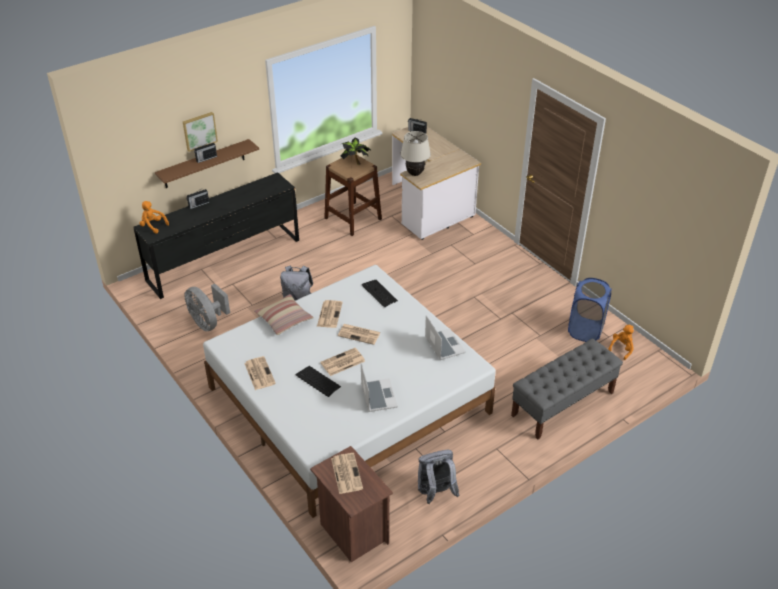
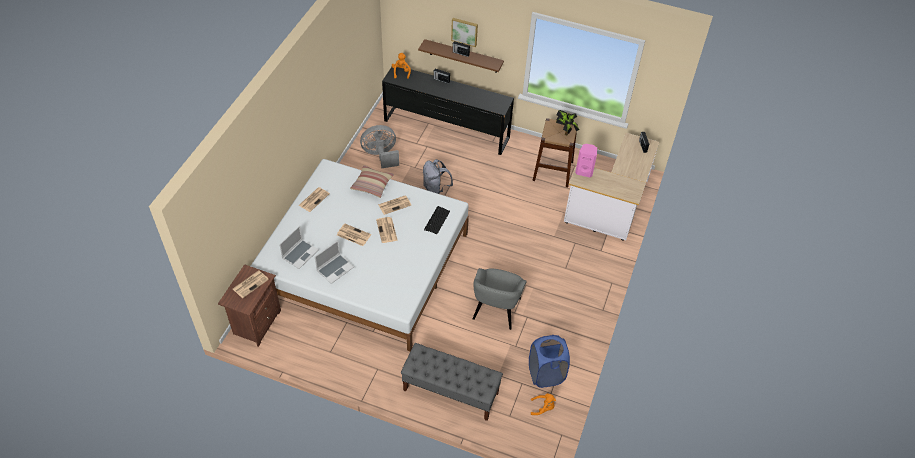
camera: 55 degrees right, 10 degrees up
(208, 322) = (381, 155): grey fan -> grey fan turned 60 degrees clockwise
(318, 381) = (327, 231): keyboard -> none
(415, 173) = (584, 171): beige table lamp -> pink speaker
(435, 493) = (315, 352): grey backpack -> none
(443, 345) = (410, 281): laptop -> laptop (300, 254)
(488, 329) = (496, 310): none -> grey armchair

